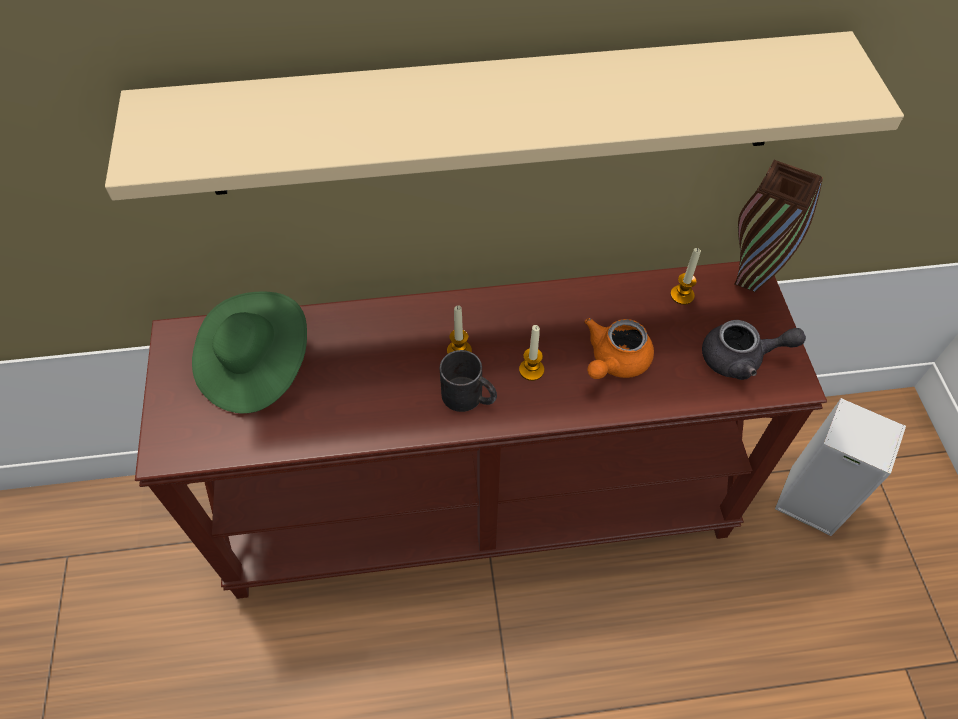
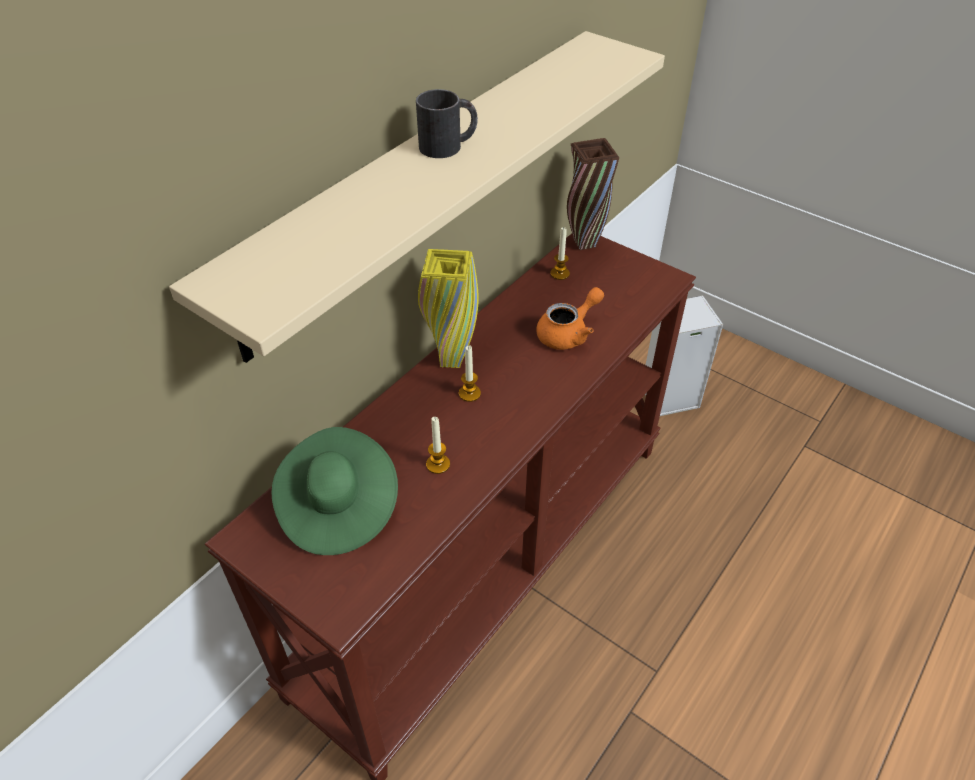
camera: 45 degrees left, 10 degrees down
(469, 397) = (511, 414): black mug -> black mug (448, 145)
(481, 308) = (451, 360): none -> yellow vase
(531, 370) = (527, 371): candle -> candle (438, 464)
(614, 361) = (568, 333): orange teapot -> orange teapot turned 120 degrees counterclockwise
(741, 359) = (631, 285): grey teapot -> none

